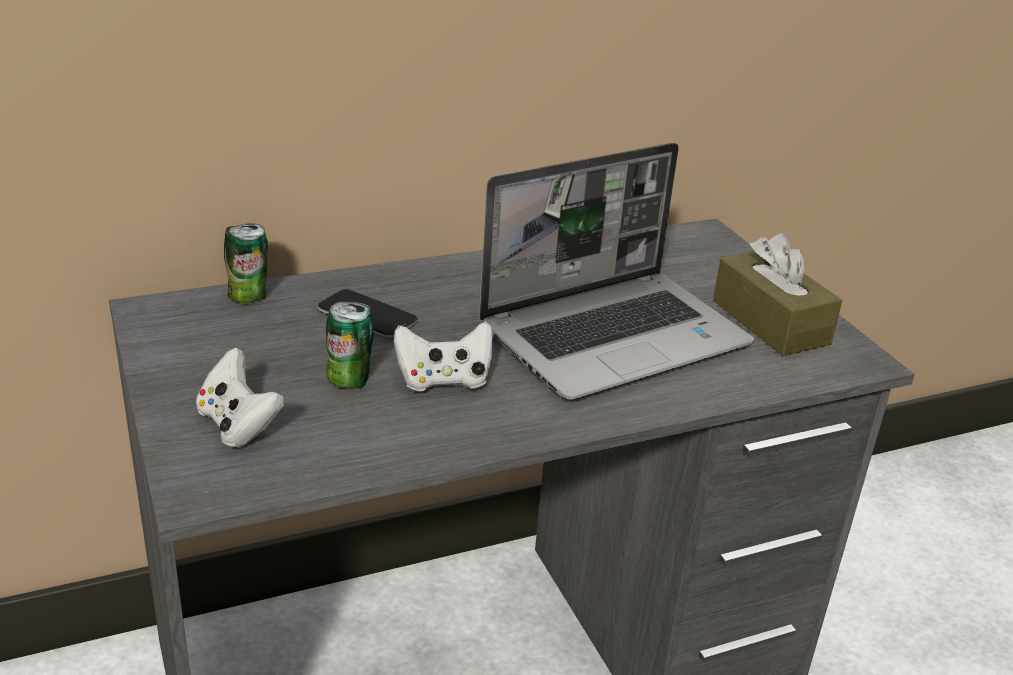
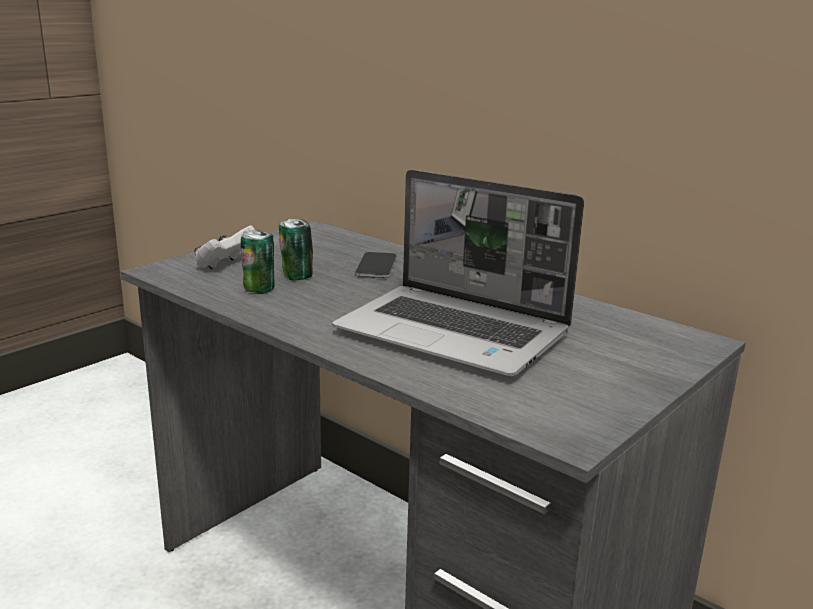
camera: 65 degrees right, 10 degrees down
(249, 296) = (359, 241): can -> can (258, 289)
(444, 380) = (325, 296): white game controller -> none
(770, 322) = (575, 387): brown tissue box -> none

